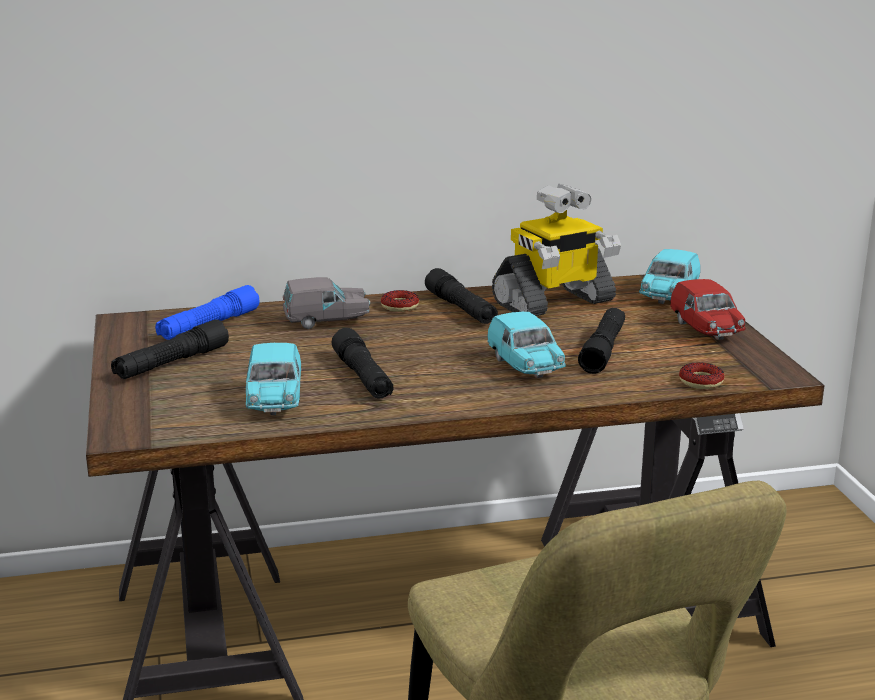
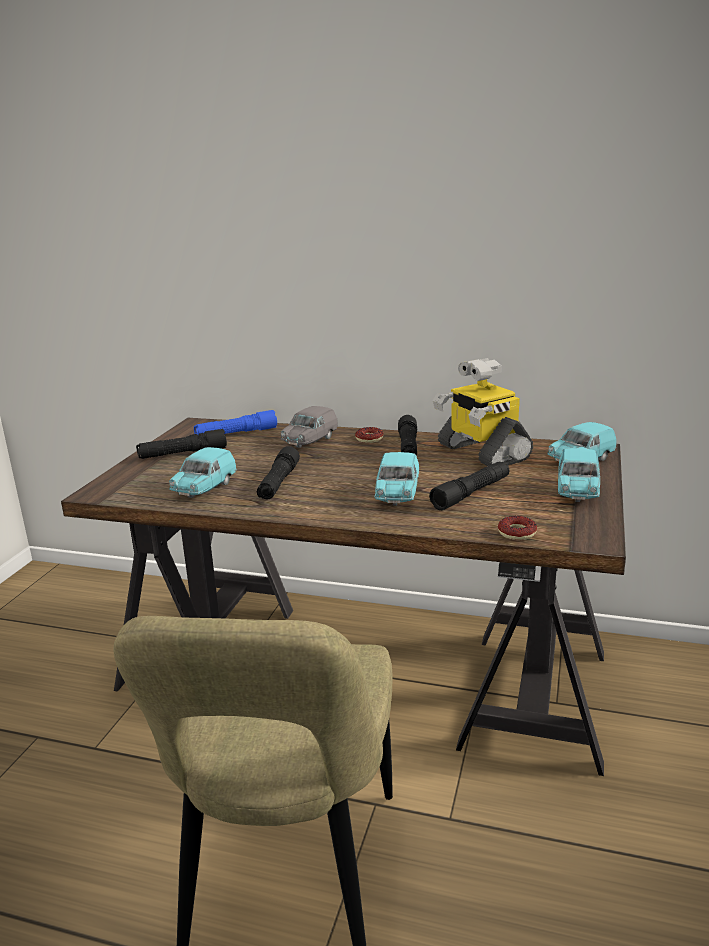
camera: 30 degrees right, 0 degrees up
(326, 320) = (309, 441): grey toy car -> grey toy car turned 105 degrees clockwise
(554, 303) = (481, 452): toy robot -> toy robot turned 60 degrees clockwise
(706, 329) = (577, 492): red toy car -> turquoise toy car

